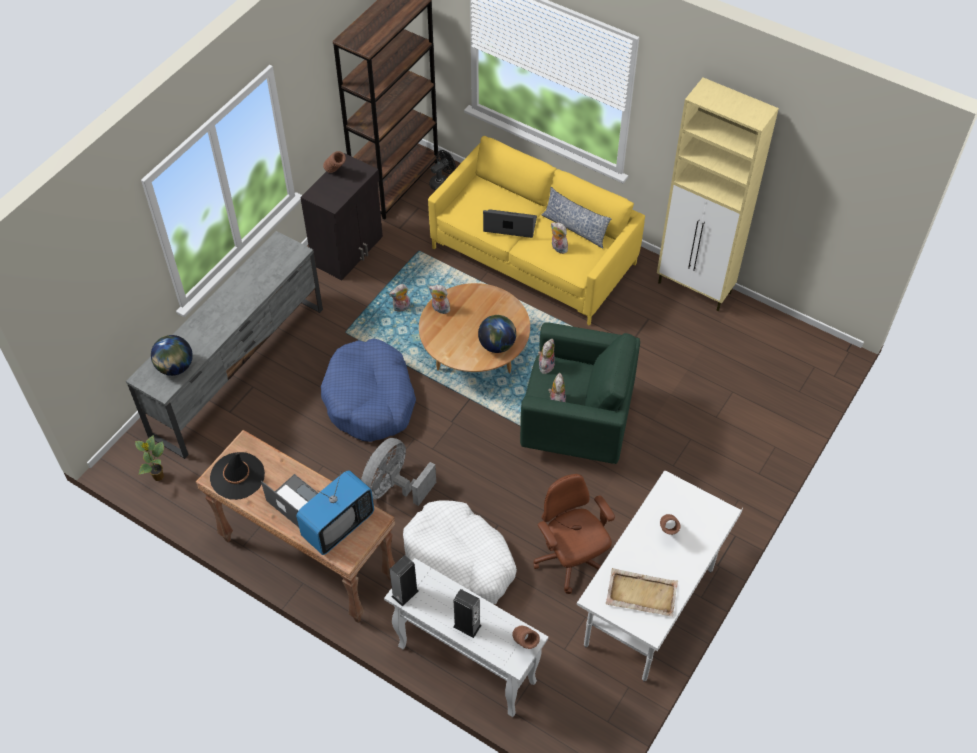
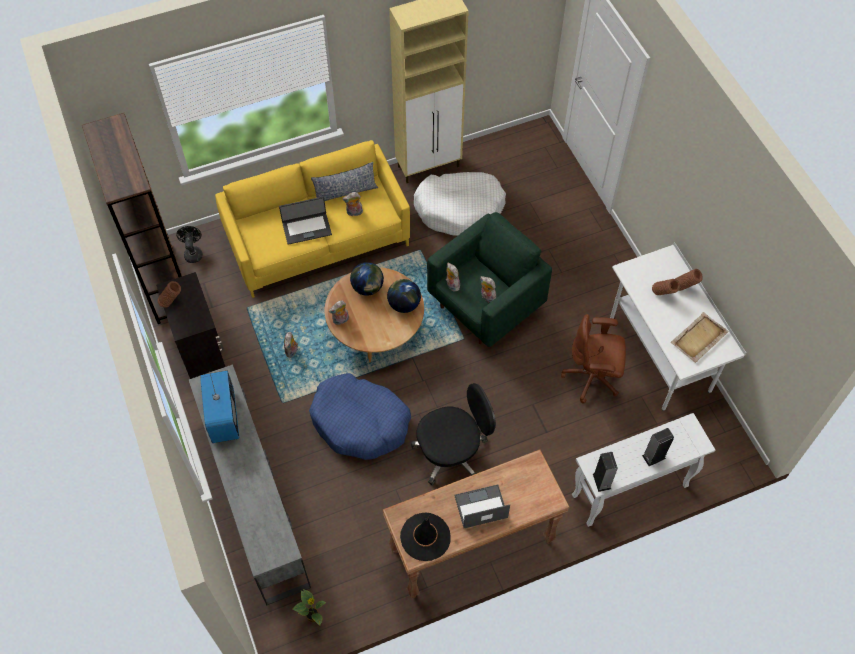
camera: 55 degrees left, 5 degrees up
(175, 367) = (270, 530): globe -> globe (367, 288)
(338, 525) = (522, 490): television -> television (223, 417)
(394, 487) = (452, 452): grey fan -> black office chair
(458, 563) = (546, 448): white dog bed -> white dog bed (459, 209)
(510, 225) = (306, 228): laptop -> laptop turned 150 degrees counterclockwise
(525, 645) = (691, 430): brown vase -> brown vase (684, 287)

